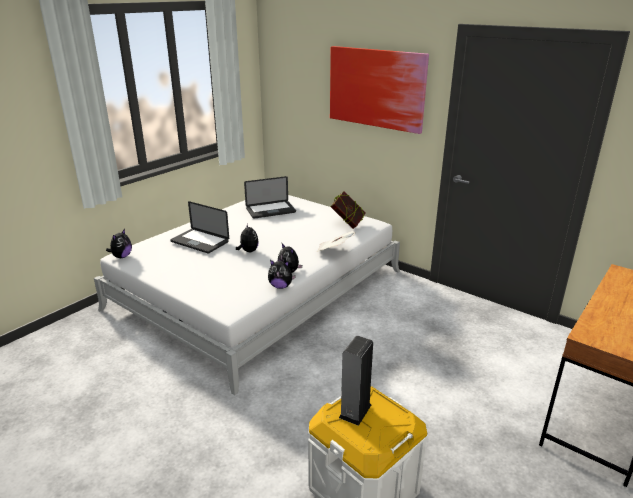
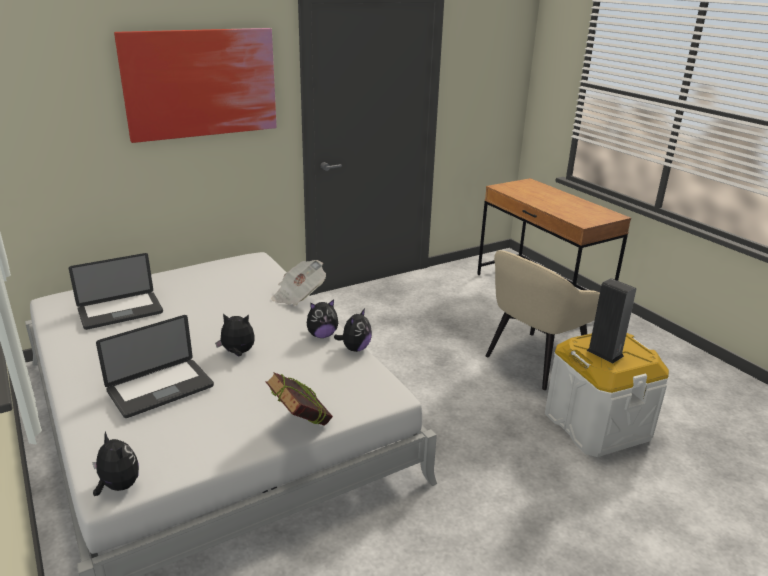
camera: 70 degrees left, 0 degrees up
(271, 210) = (120, 312): laptop -> laptop turned 60 degrees clockwise
(347, 224) = (240, 271): book -> book (300, 425)
(446, 427) = (535, 361): none -> beige armchair

